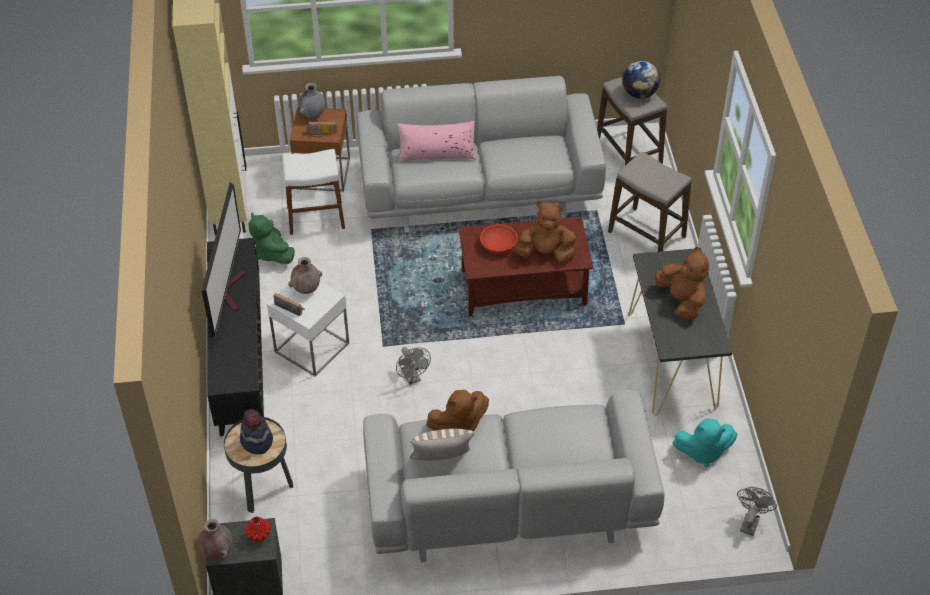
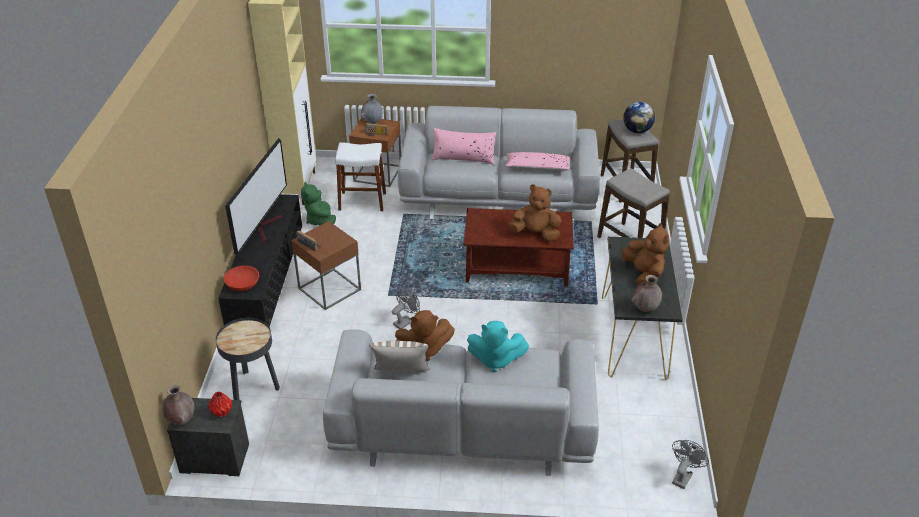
camera: 10 degrees right, 10 degrees down
(256, 441) = (245, 337): hat -> none
(306, 289) = (327, 233): brown vase -> brown vase (645, 308)
(311, 347) = (329, 289): white side table -> brown side table
(412, 378) = (405, 321): grey fan -> grey fan turned 120 degrees counterclockwise
(498, 244) = (497, 223): red bowl -> red bowl (242, 284)
(528, 158) = (537, 168): none -> pink pillow
(702, 451) = (648, 411): turquoise plush toy -> turquoise plush toy (495, 359)

